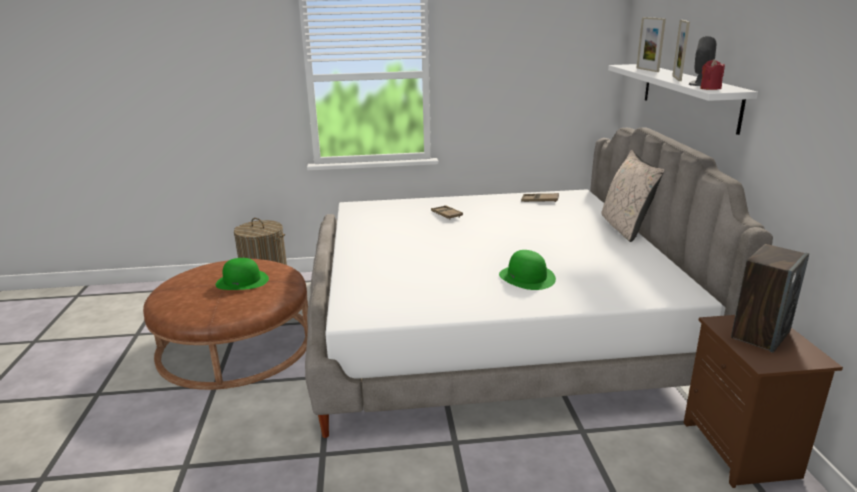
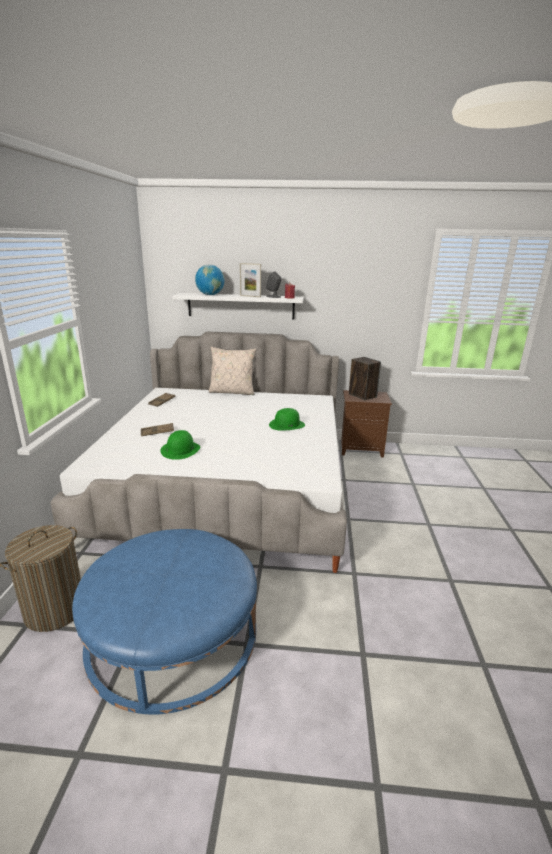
camera: 80 degrees left, 0 degrees up
(235, 344) = (173, 632): brown ottoman -> blue ottoman
(242, 281) = (169, 561): green hat -> green hat (180, 450)
(647, 70) = (210, 295): picture frame -> globe

